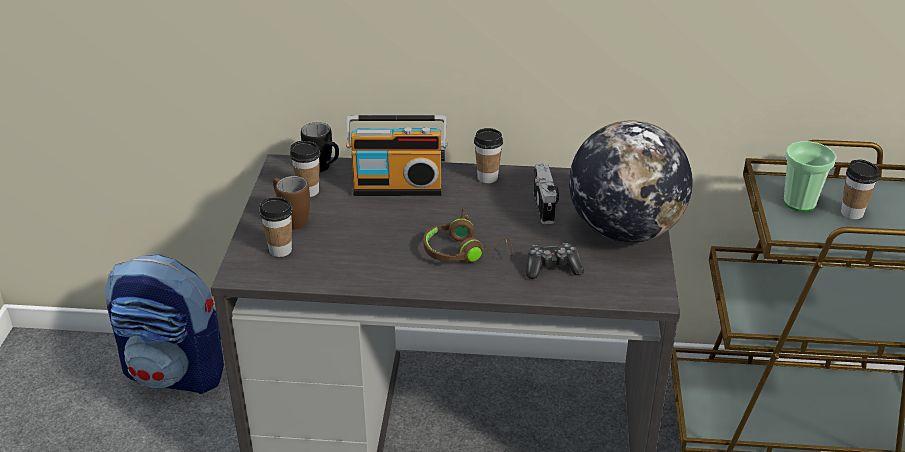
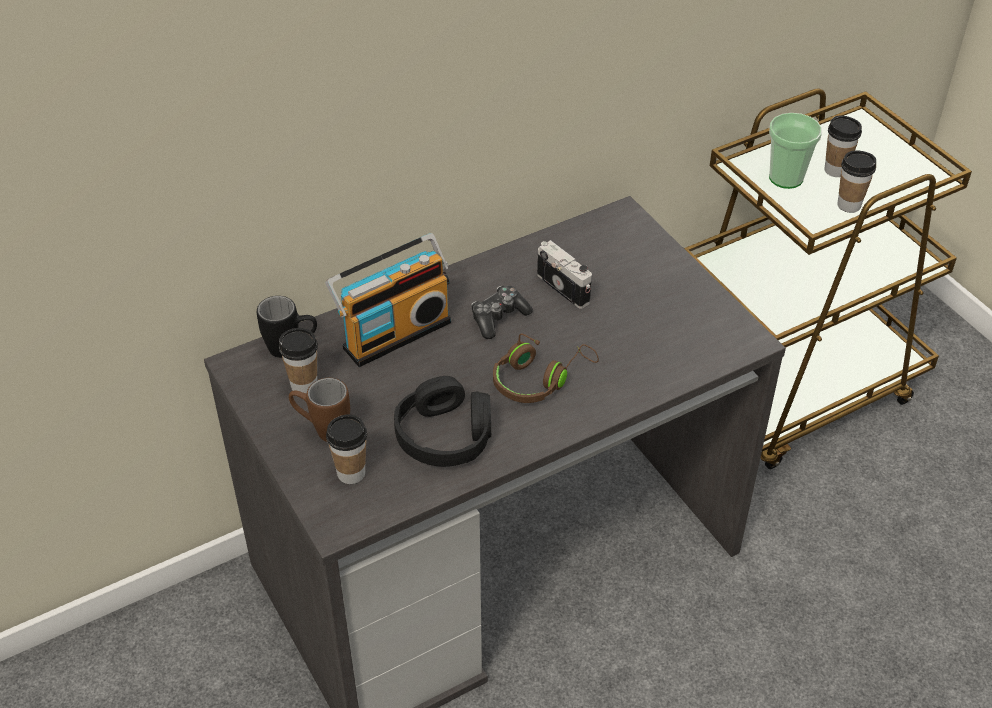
camera: 35 degrees left, 10 degrees up
(176, 372) = (138, 662): backpack -> none
(363, 256) = (445, 435): none -> black headphones
(487, 177) = (475, 278): cup -> cup (849, 205)
(552, 268) = (636, 355): game controller -> game controller (498, 318)
(624, 231) = (660, 281): globe -> none

